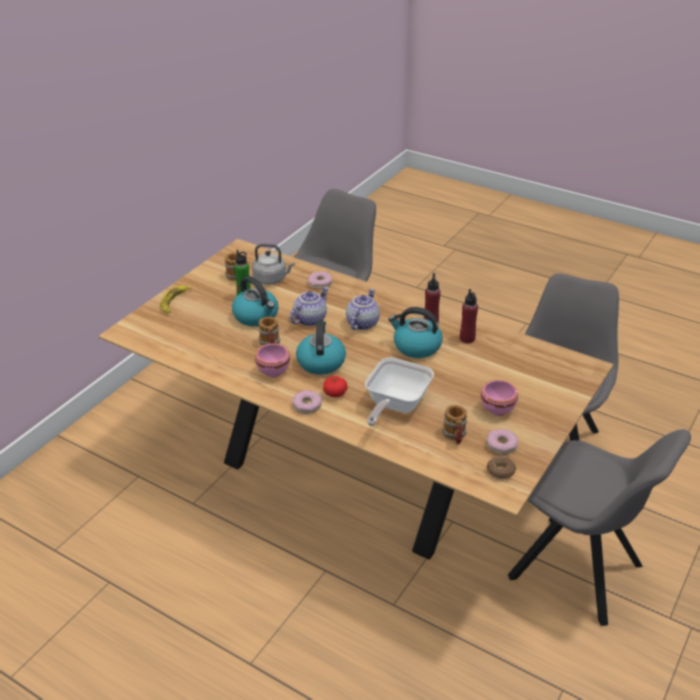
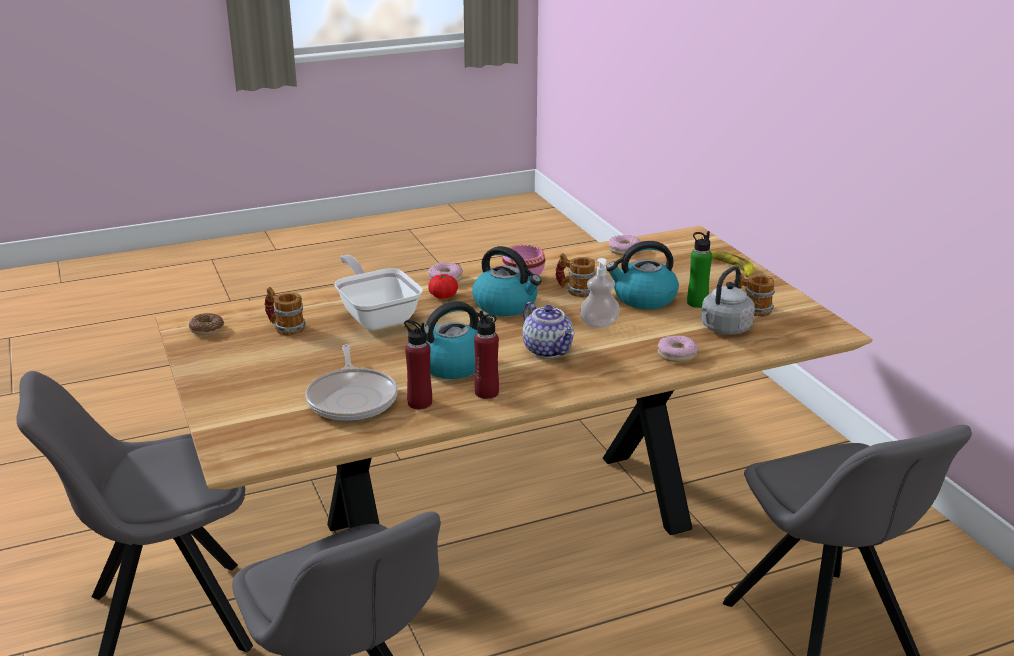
camera: 125 degrees right, 10 degrees down
(309, 319) = (599, 324): teapot -> soap dispenser
(492, 362) = (352, 399): none -> frying pan
(497, 409) = (279, 365): pink bowl -> none
(501, 445) = (232, 344): donut -> donut (624, 250)

